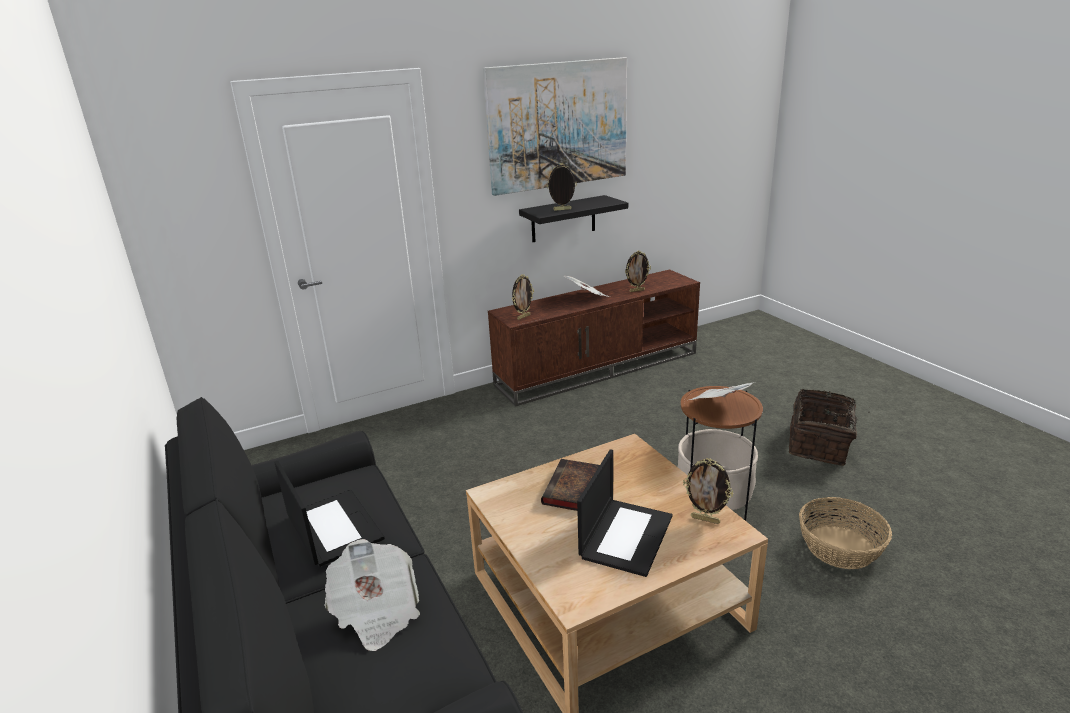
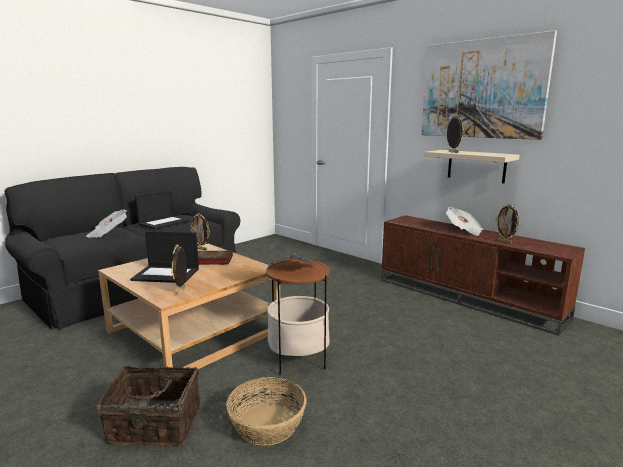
camera: 70 degrees right, 10 degrees down
(523, 317) = (404, 222): picture frame -> picture frame (202, 249)
(563, 219) = (476, 166): black shelf -> beige shelf
(820, 444) = (441, 416): basket -> basket (154, 426)

